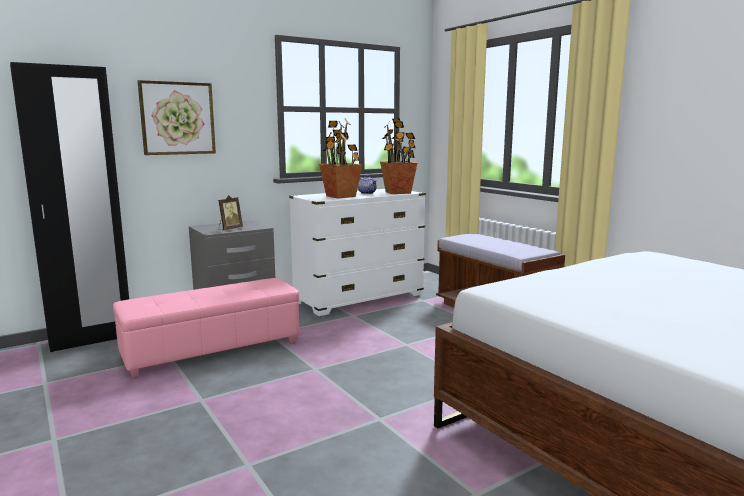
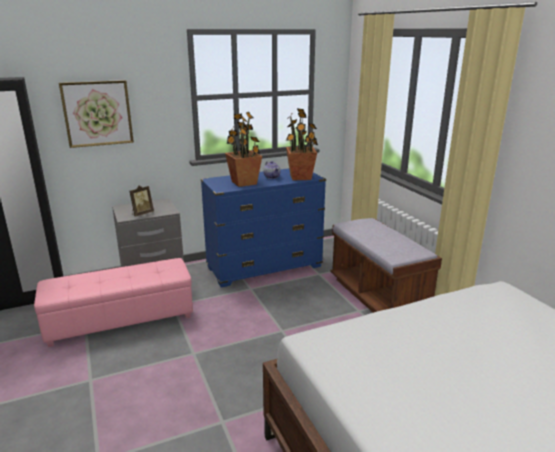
camera: 10 degrees right, 10 degrees up
(359, 299) = (264, 267): white dresser -> blue dresser

